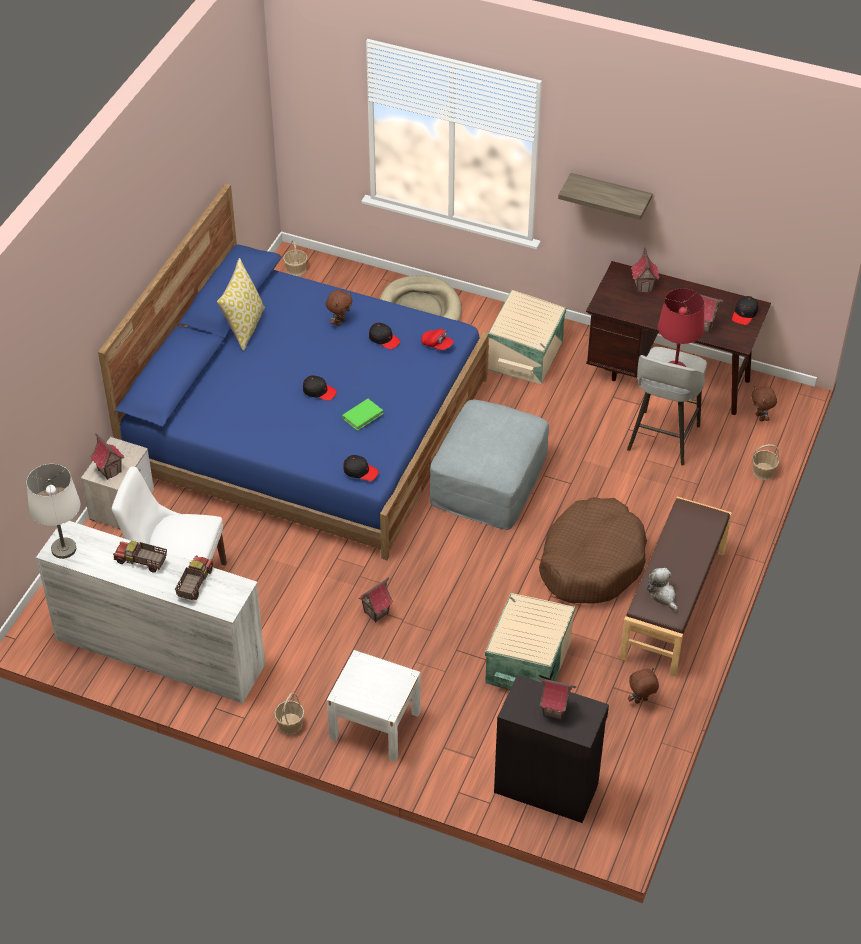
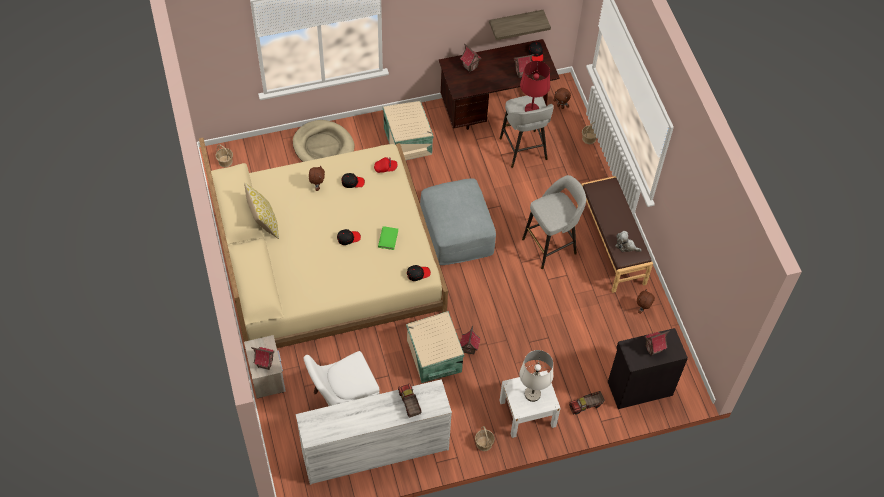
camera: 40 degrees left, 10 degrees up
(64, 549) = (315, 432): white table lamp -> white table lamp (532, 394)
(141, 562) = (367, 410): toy truck -> toy truck (586, 405)
(307, 425) = (326, 259): blue bed -> beige bed
(526, 663) = (570, 326): beige storage box -> beige storage box (433, 357)
(591, 562) = (551, 246): brown dog bed -> grey stool
(610, 195) = (433, 22): shelf -> shelf (515, 21)

